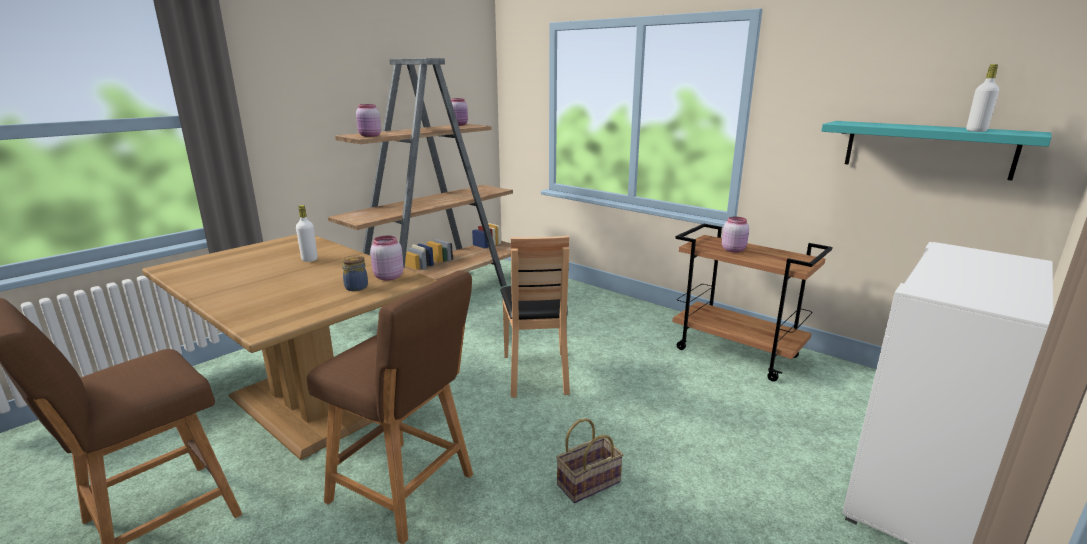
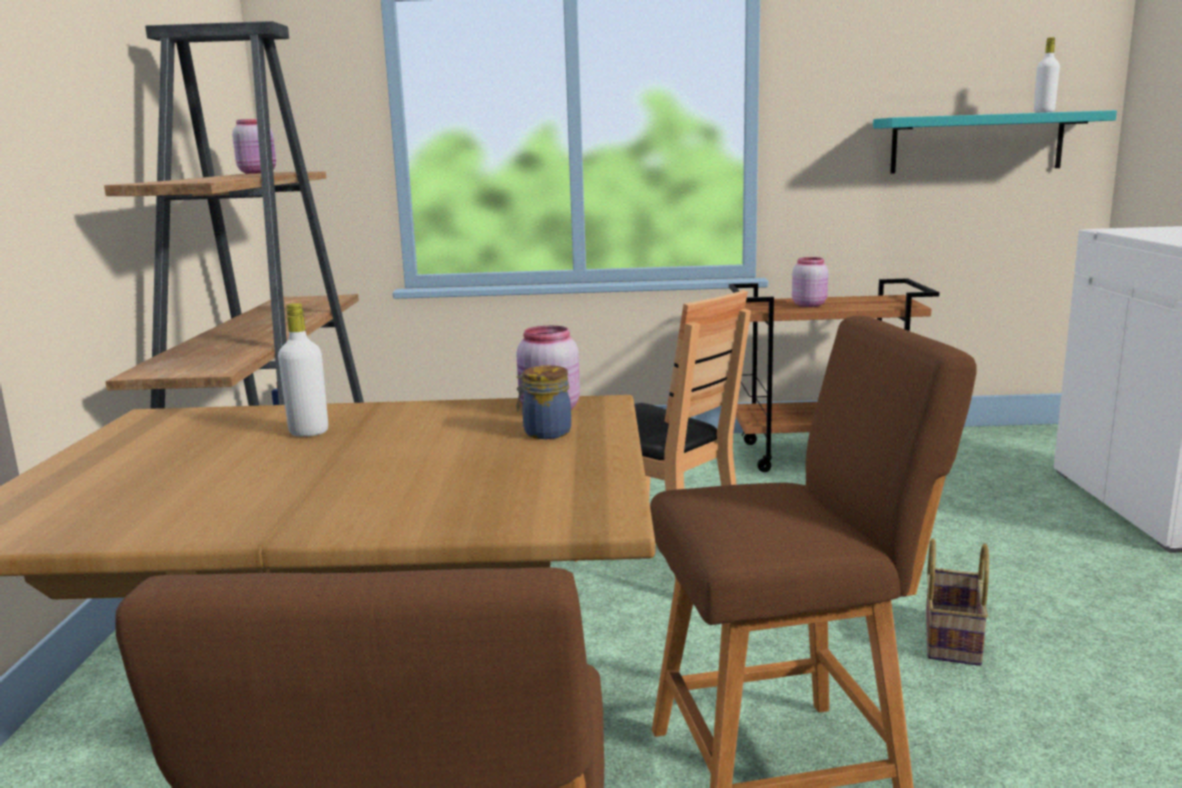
camera: 40 degrees left, 5 degrees down
(370, 136) = (196, 181): pink jar -> none

